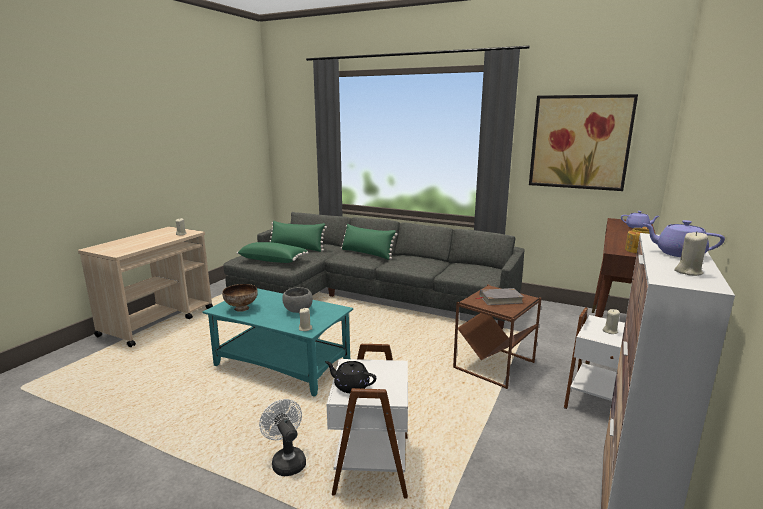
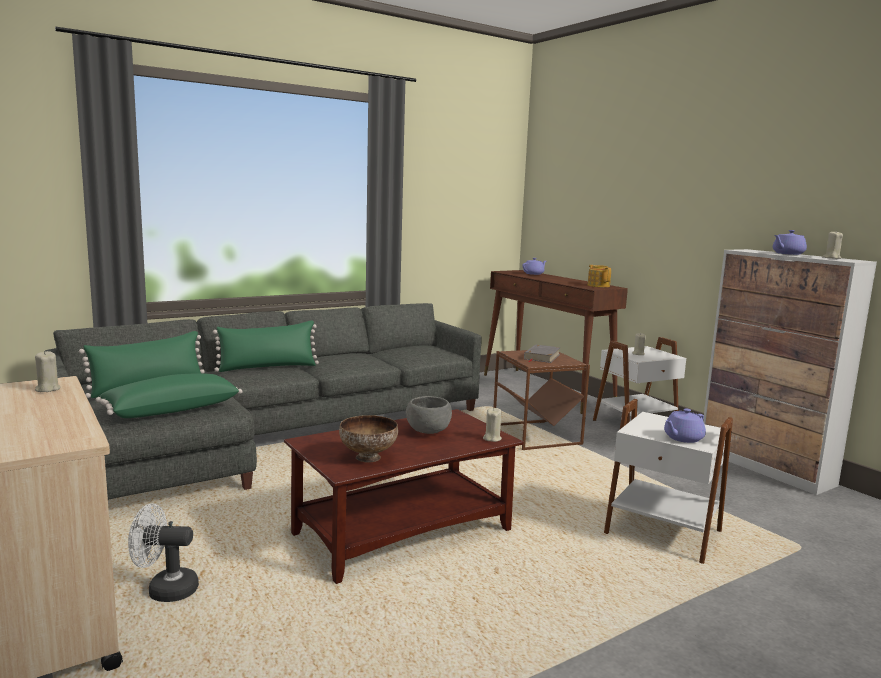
camera: 60 degrees left, 5 degrees down
(283, 365) = (404, 532): turquoise coffee table -> brown coffee table
(286, 461) = (631, 576): white fan -> white fan (165, 590)
(351, 386) = (682, 438): black teapot -> purple teapot
(579, 142) = (457, 192): picture -> none

